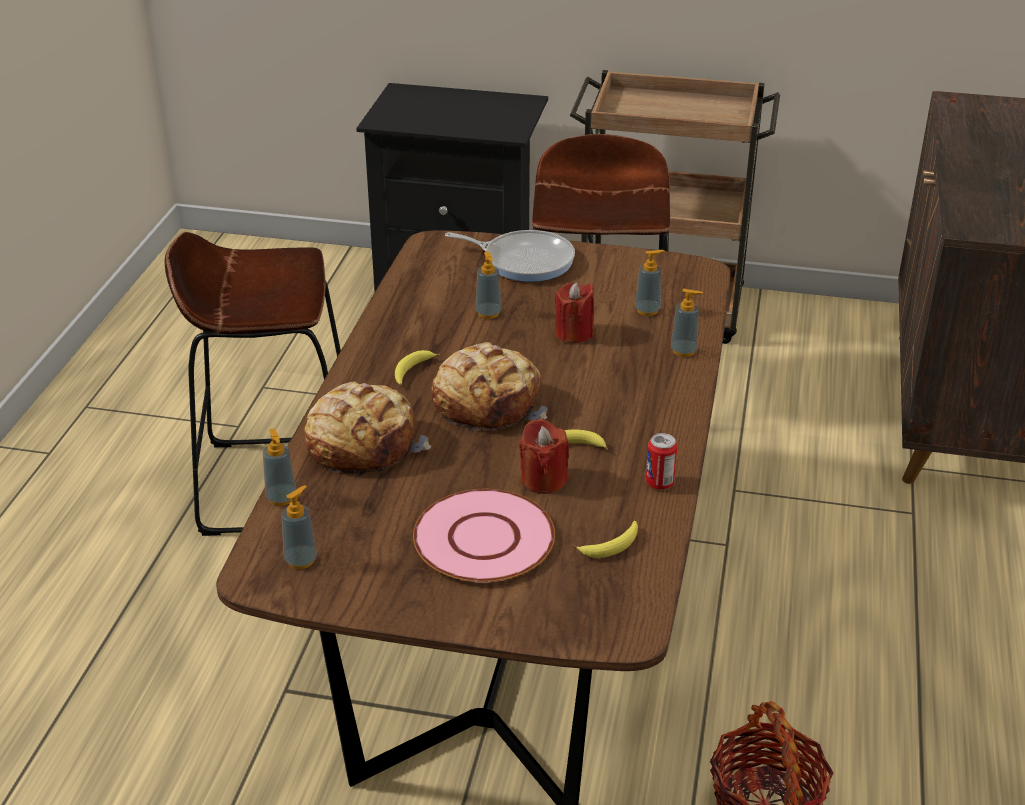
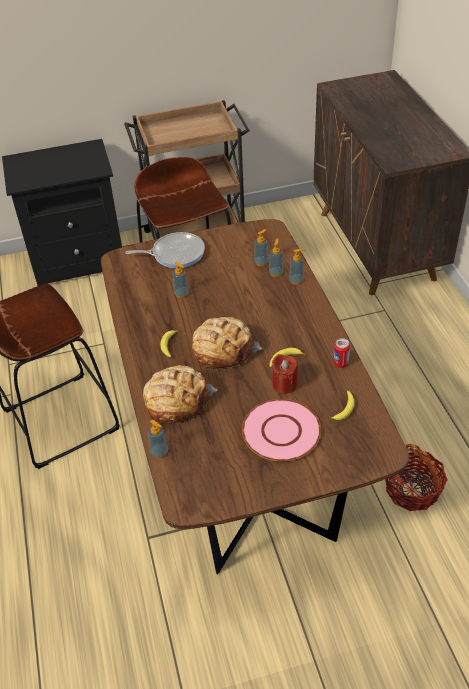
camera: 25 degrees left, 10 degrees up
(301, 560) = (199, 485): soap dispenser -> soap dispenser (276, 273)
(574, 333) = (235, 290): red candle -> none

